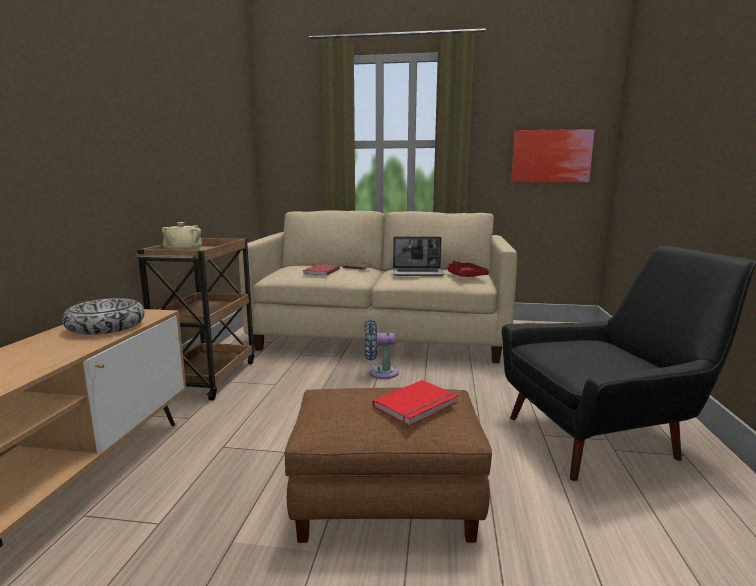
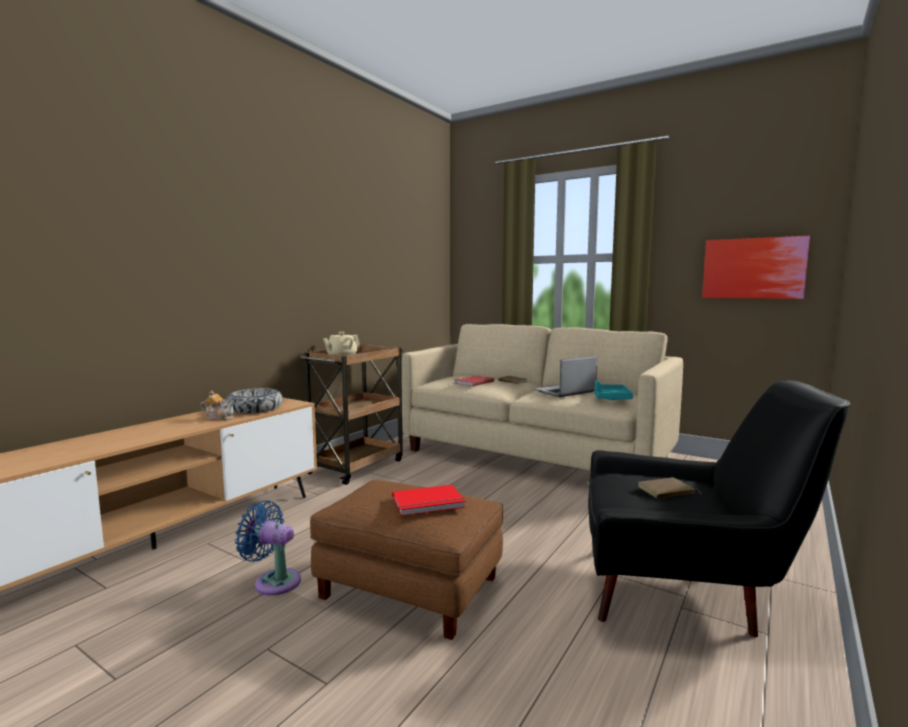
camera: 25 degrees right, 5 degrees down
(68, 345) = (219, 418): none -> teapot
(380, 373) = (502, 487): blue fan -> blue fan (274, 581)
(418, 273) = (565, 392): laptop -> laptop turned 120 degrees clockwise
(464, 275) = (611, 398): red tray -> turquoise tray
(595, 353) = (666, 491): none -> brown book

